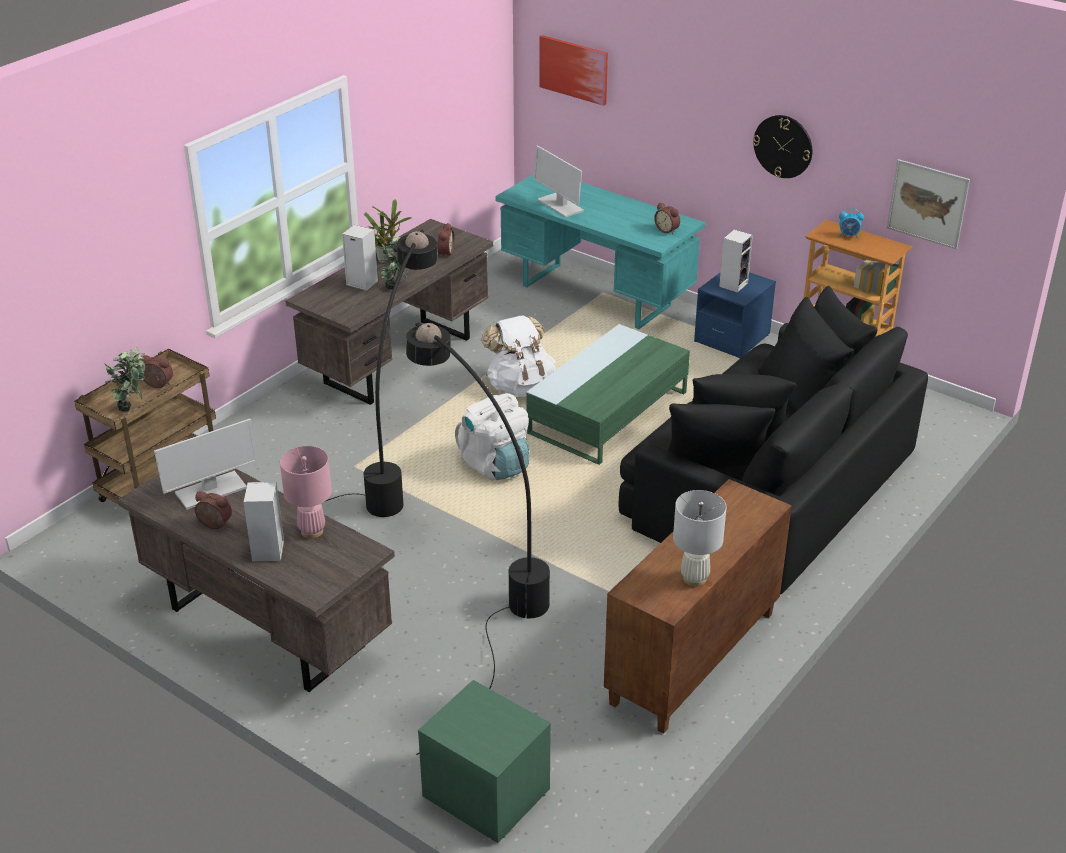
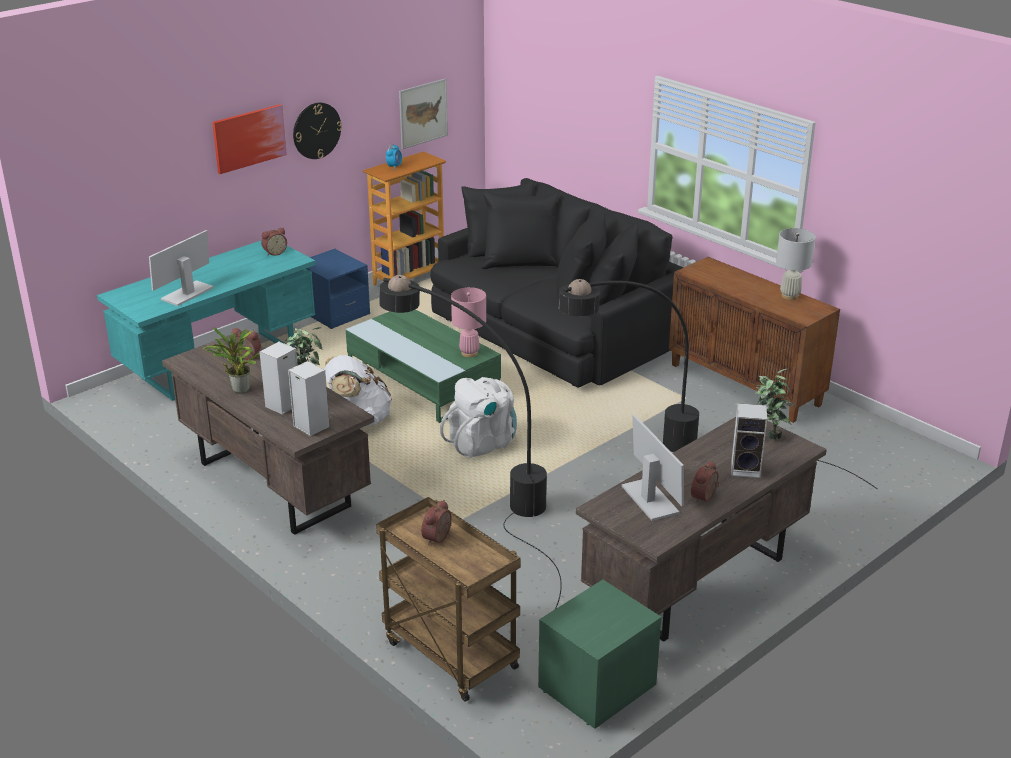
camera: 80 degrees left, 5 degrees down
(133, 407) = (478, 554): potted plant -> potted plant (769, 434)
(312, 531) = (717, 447): pink table lamp -> pink table lamp (469, 353)
(484, 794) = (887, 482): green nightstand -> green nightstand (597, 688)
(559, 205) = (187, 293): monitor -> monitor turned 150 degrees clockwise
(574, 69) = (108, 171): picture -> picture (249, 138)
(733, 284) = (329, 264): speaker -> speaker (310, 426)

